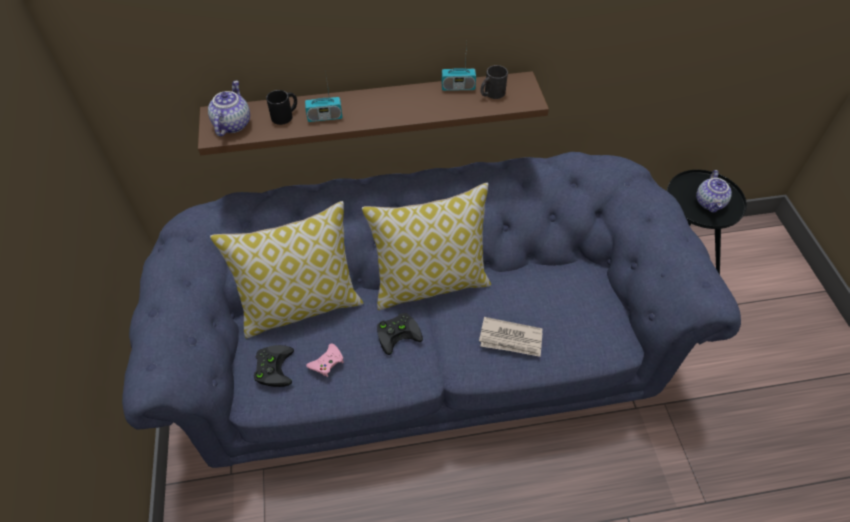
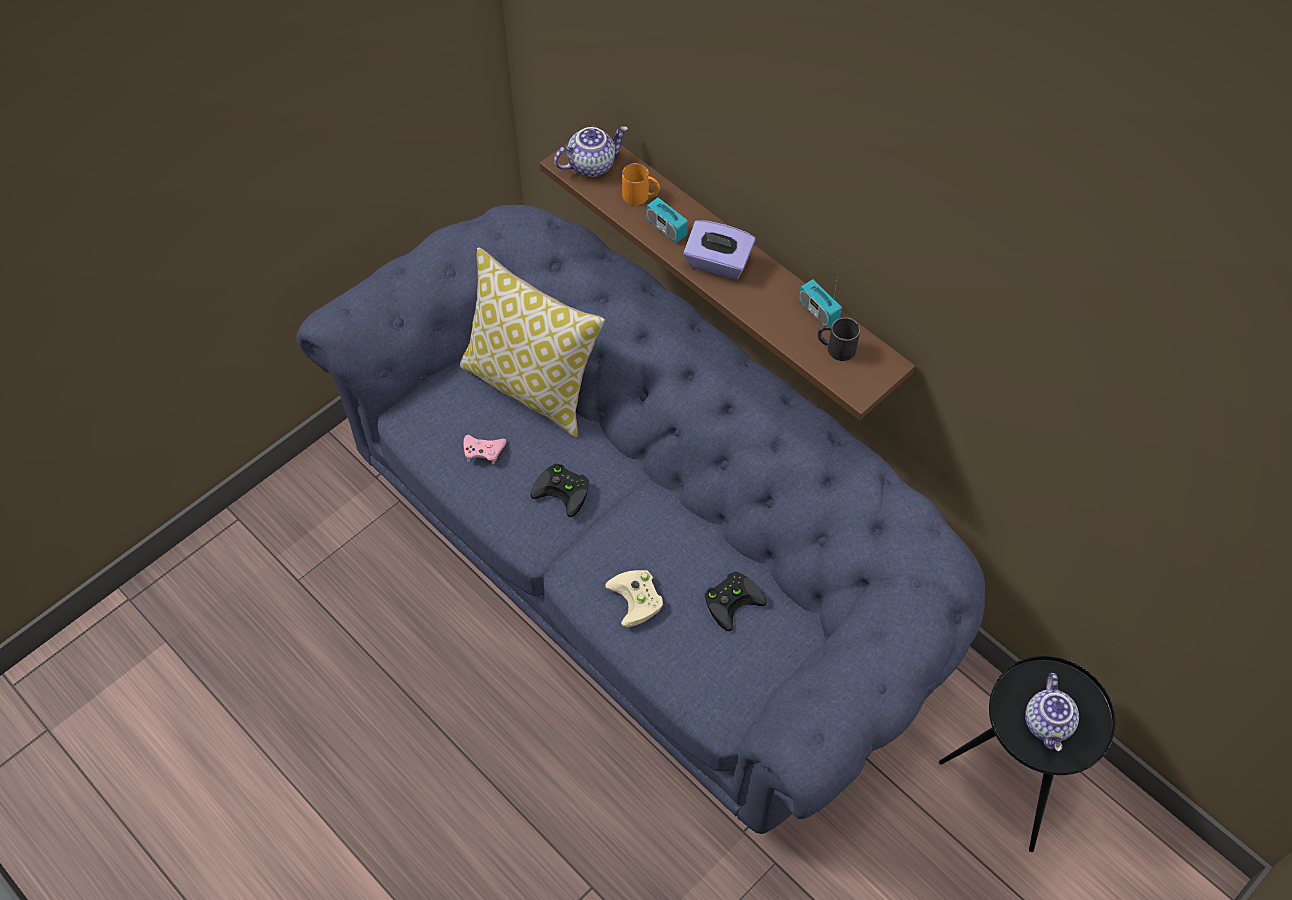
camera: 55 degrees right, 5 degrees up
(272, 366) = (446, 410): black game controller -> black game controller (733, 599)
(285, 115) = (641, 196): black mug -> orange mug
(378, 109) = (717, 264): none -> purple tissue box
(430, 282) = (654, 481): pillow -> none
(511, 339) = (638, 599): newspaper -> beige game controller
(710, 203) = (1048, 724): teapot -> teapot turned 60 degrees counterclockwise

